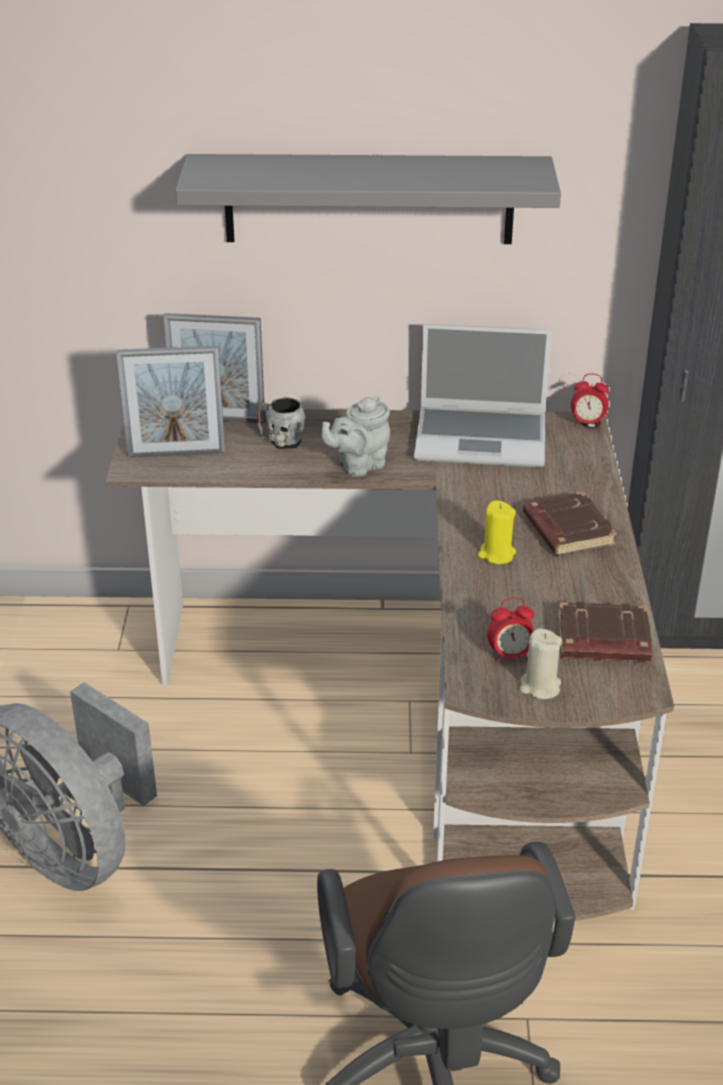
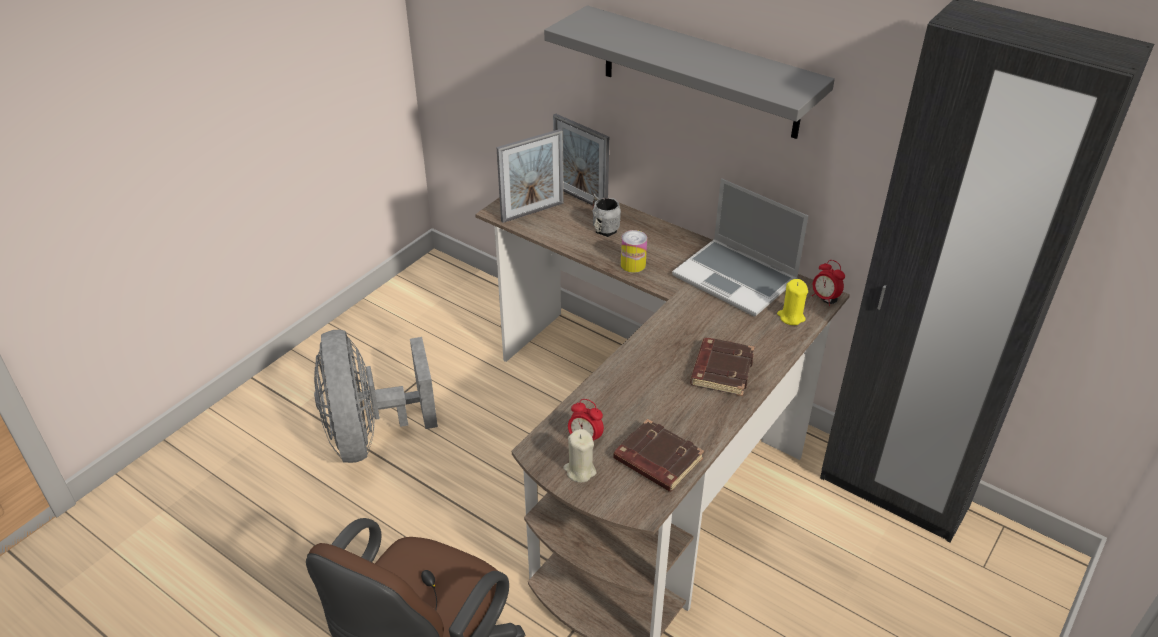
camera: 35 degrees right, 5 degrees up
(176, 454) = (532, 212): picture frame -> picture frame turned 60 degrees counterclockwise
(358, 465) = (633, 264): grey teapot -> can
(496, 554) = (654, 365): yellow candle -> yellow candle (791, 317)

